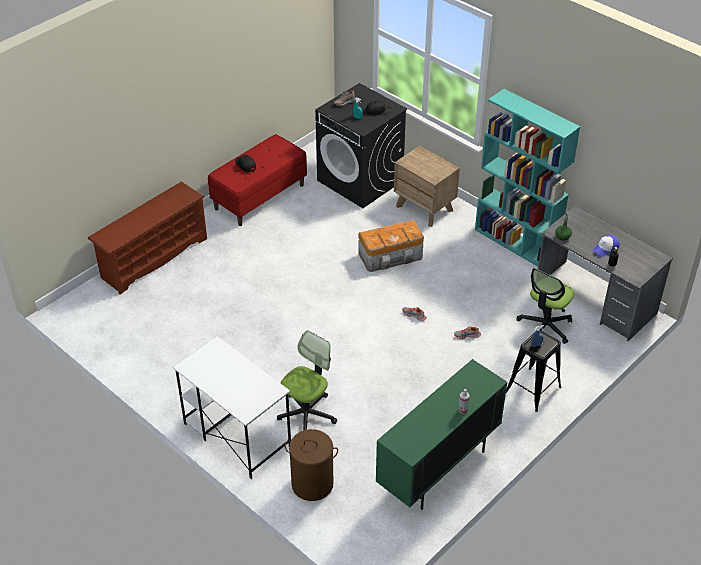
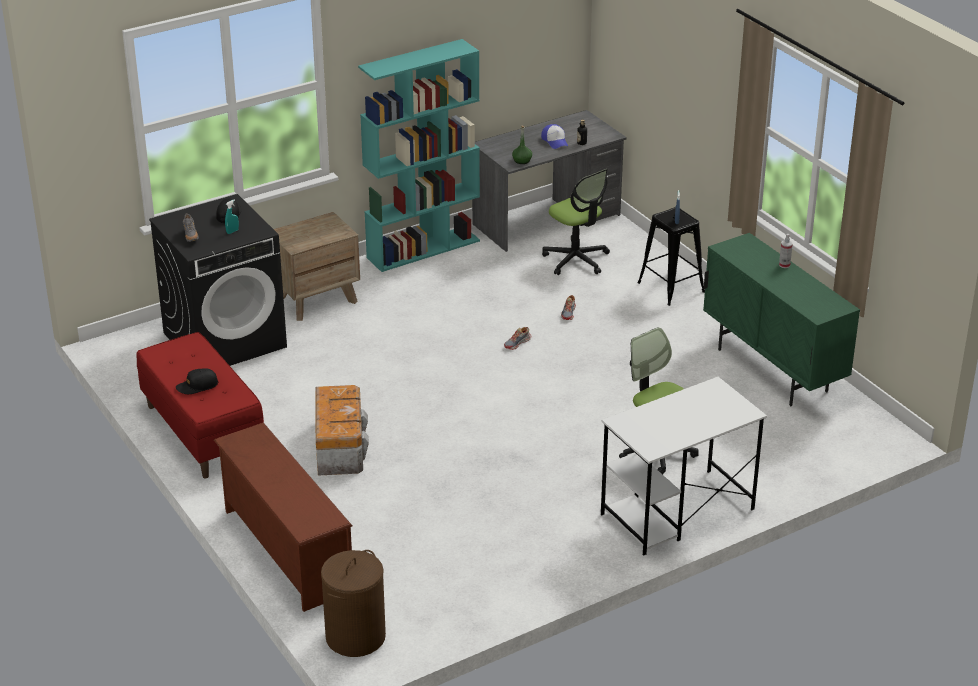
camera: 75 degrees left, 10 degrees down
(312, 484) = (773, 462): brown laundry basket -> brown laundry basket (355, 636)
(391, 256) = (398, 341): storage box -> storage box (340, 446)

